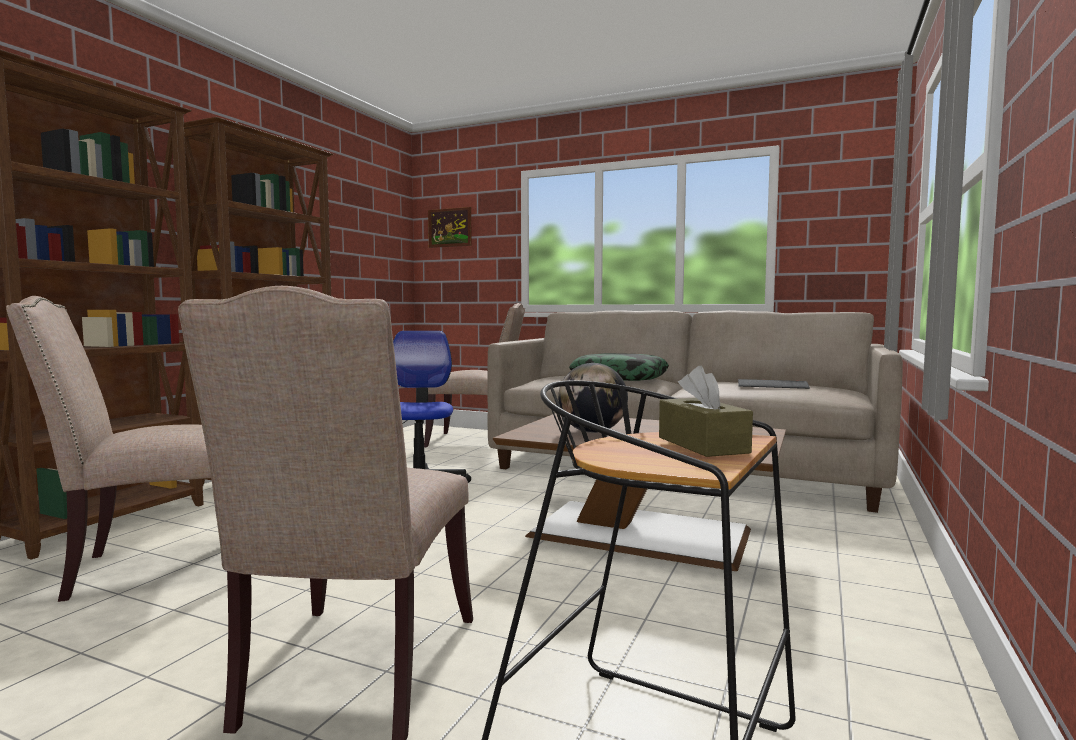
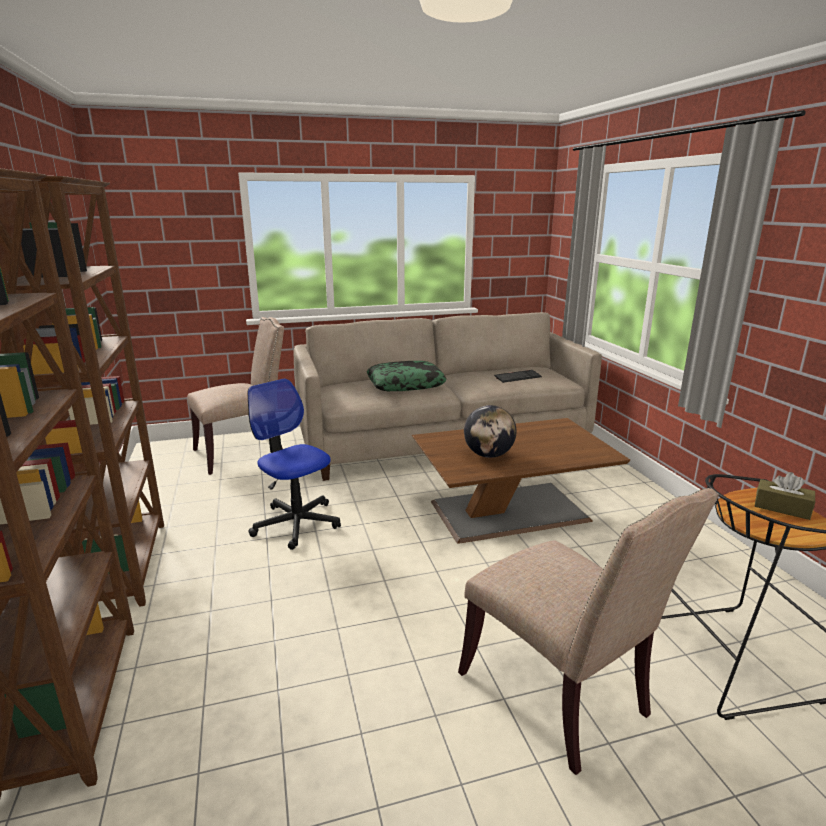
camera: 40 degrees left, 15 degrees up
(157, 567) = (255, 711): beige chair -> none
(450, 227) = (151, 230): picture -> none

